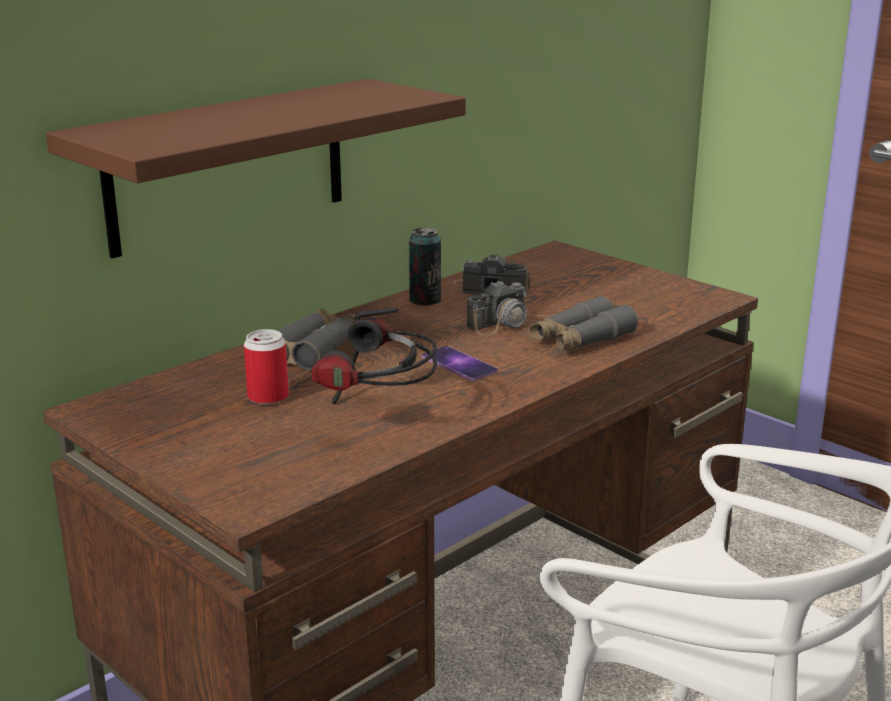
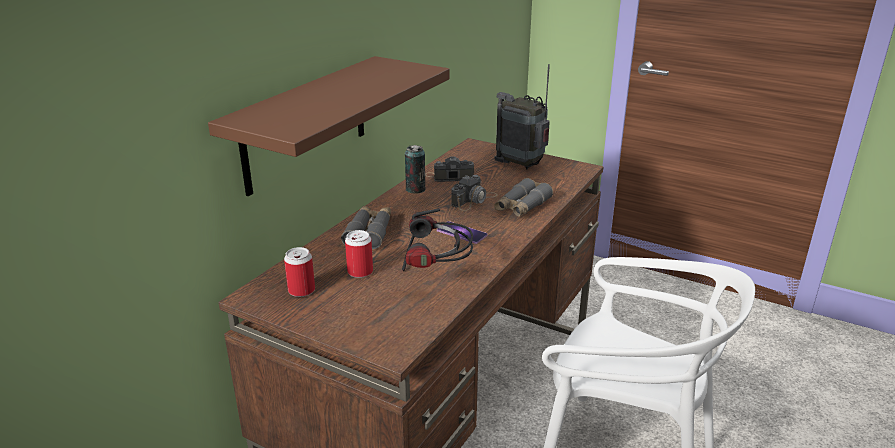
camera: 15 degrees left, 5 degrees up
(167, 410) = (301, 290): none -> can
(617, 284) = (521, 165): none -> radio

